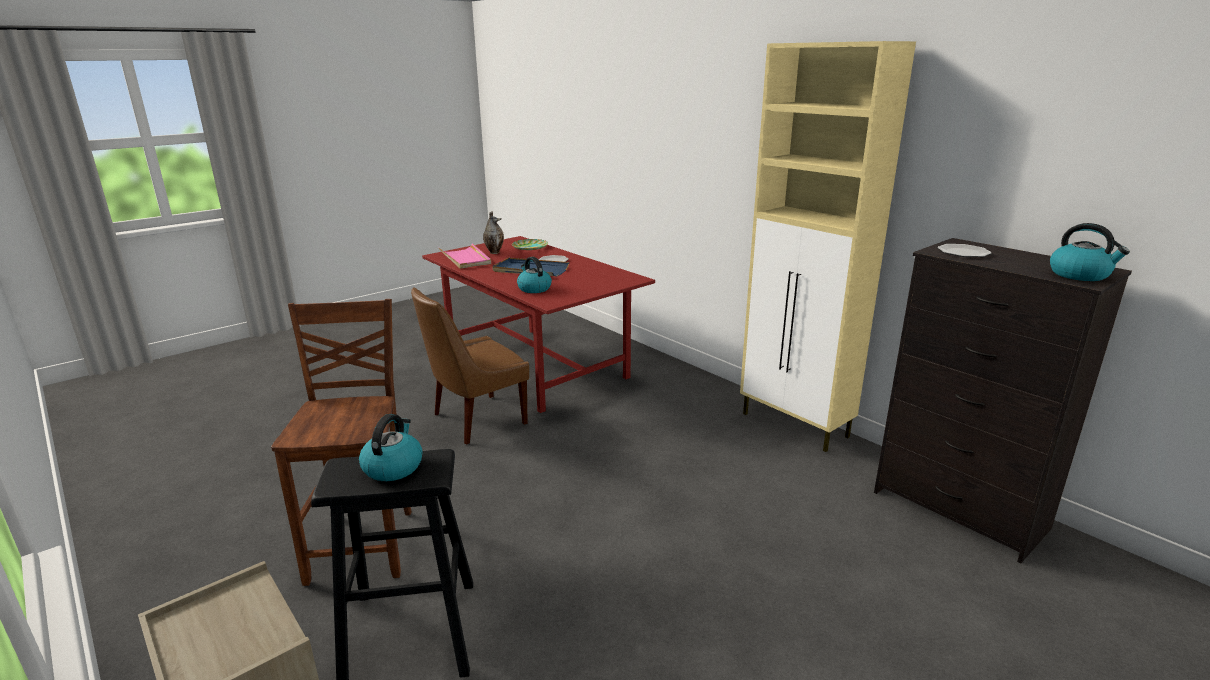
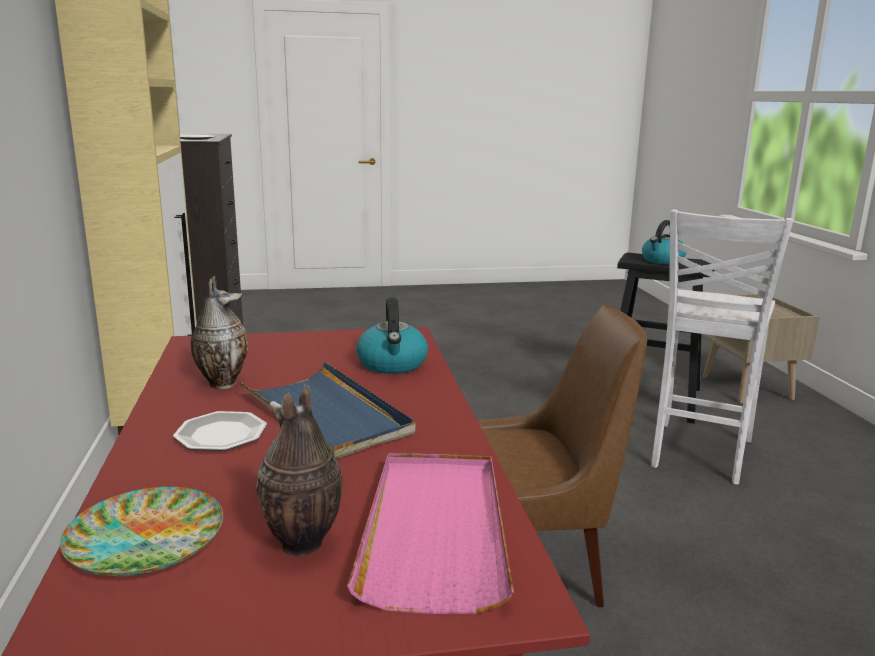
camera: 150 degrees left, 5 degrees down
(366, 544) = (698, 453): brown chair -> white chair
(586, 270) = (222, 383): none -> vase
(1080, 275) = (203, 134): kettle -> none

